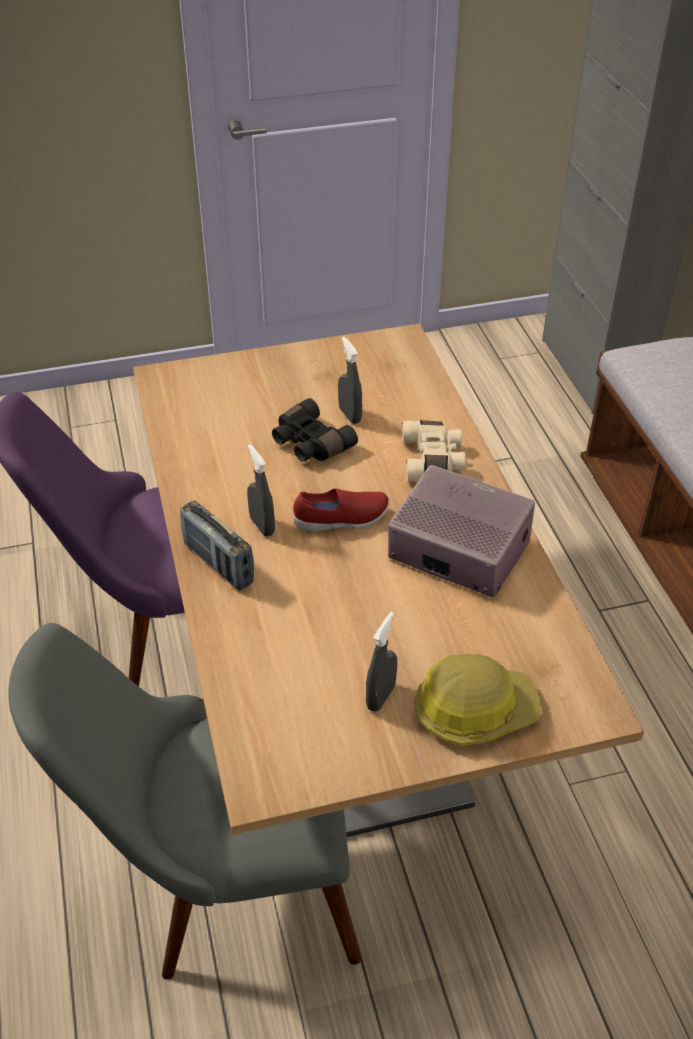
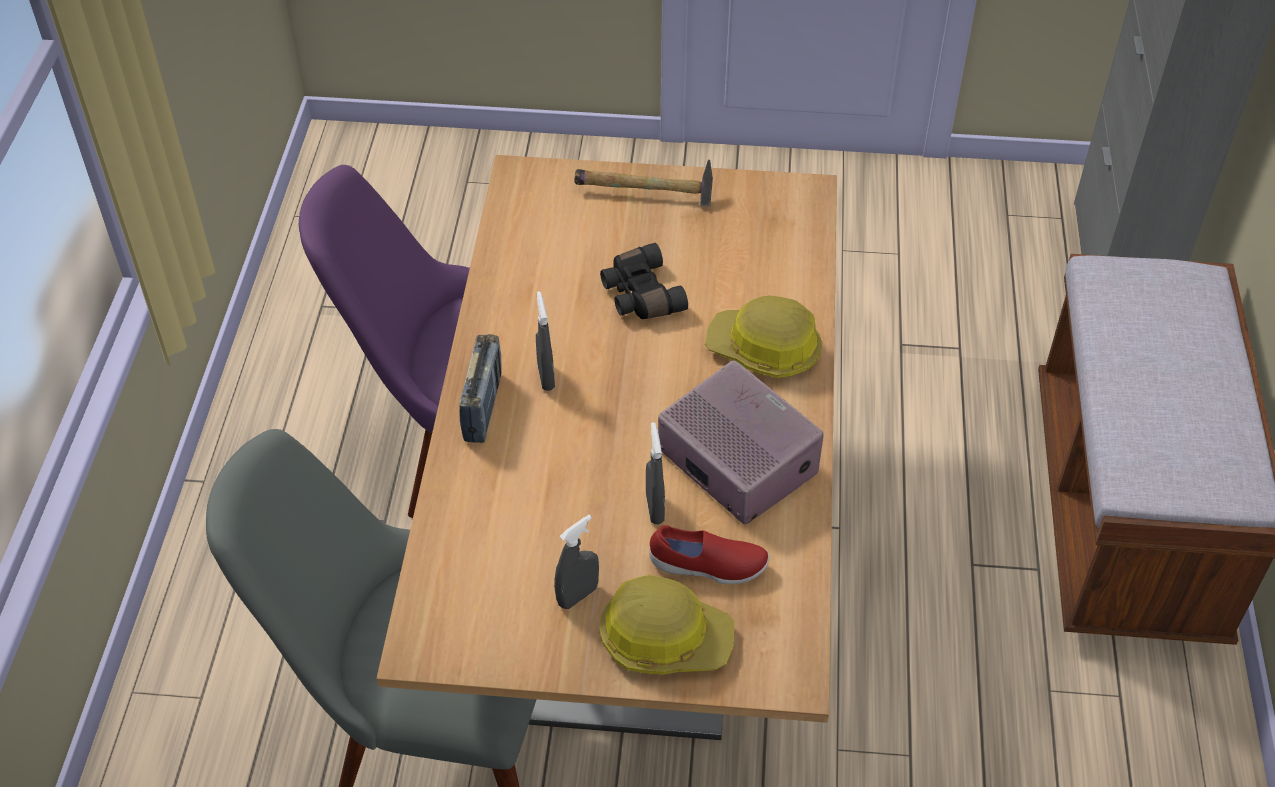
camera: 20 degrees right, 5 degrees up
(218, 564) = (483, 407): radio -> radio turned 150 degrees counterclockwise
(278, 369) = (648, 195): none -> hammer
(342, 521) = (631, 394): red shoe -> red shoe (708, 567)
(350, 415) = (699, 272): grey spray bottle -> grey spray bottle (655, 508)
(433, 460) = (764, 350): beige binoculars -> hard hat

